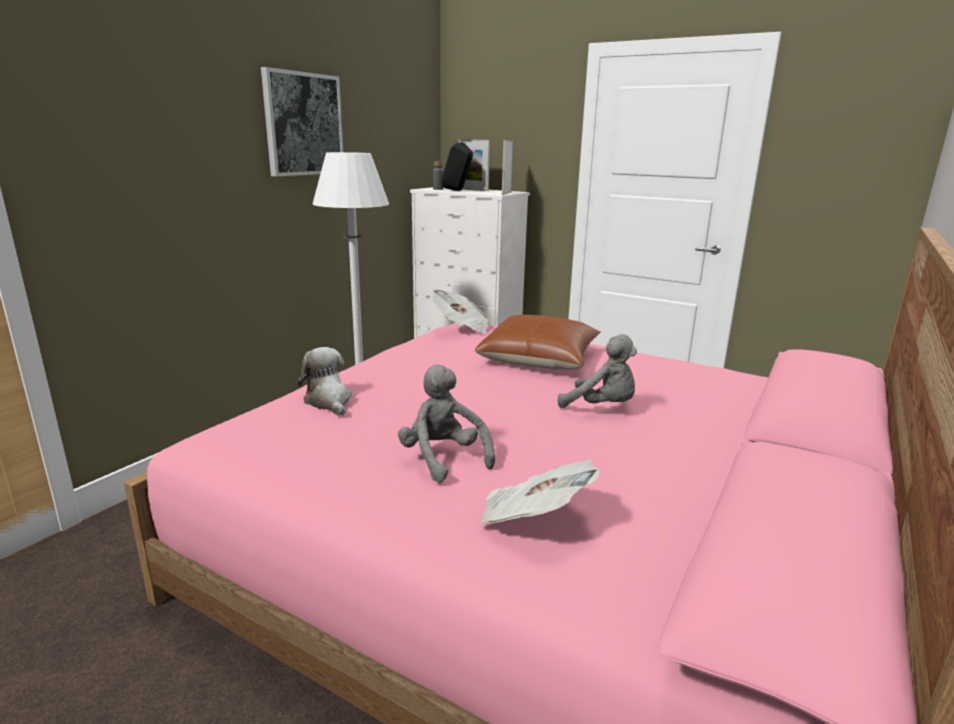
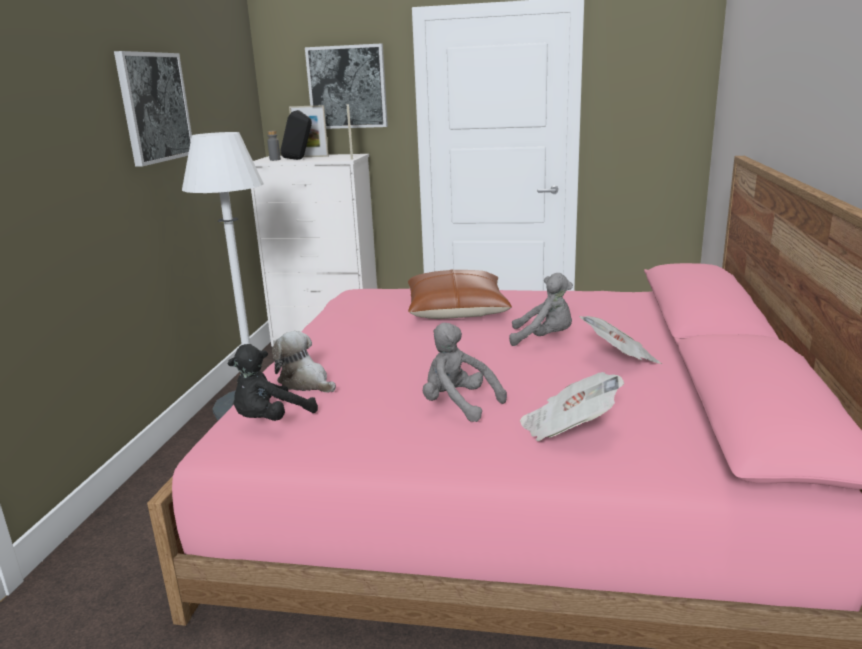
camera: 20 degrees left, 0 degrees up
(261, 430) = (270, 420): none -> black plush toy
(461, 327) = (362, 294): newspaper -> newspaper (619, 359)
(518, 124) = (347, 87): none -> picture

